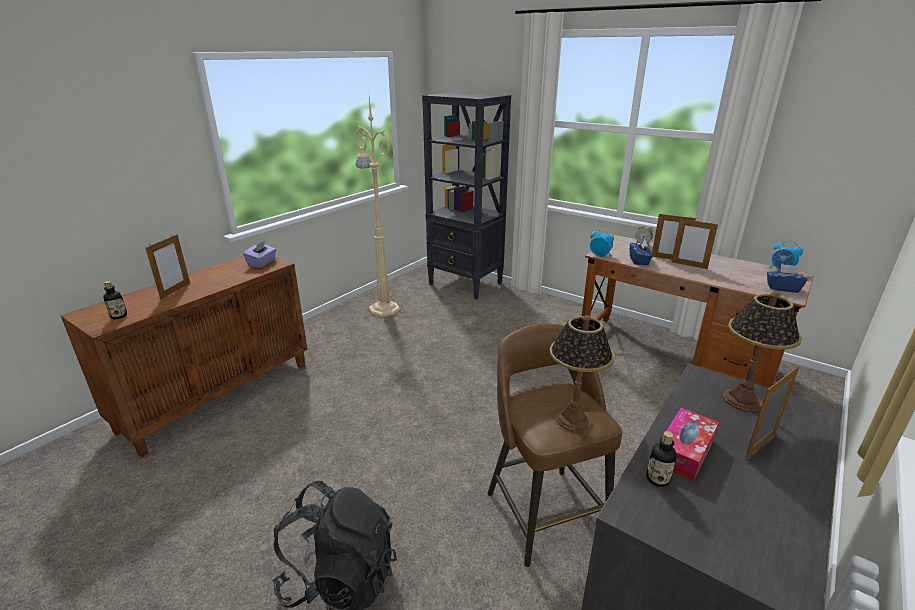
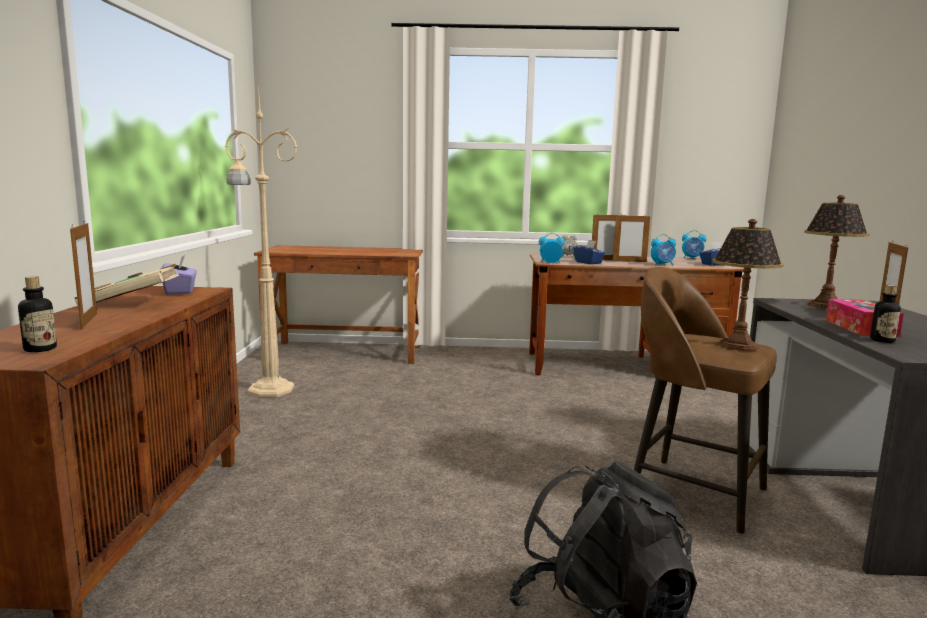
camera: 35 degrees left, 15 degrees down
(219, 274) = (131, 303): none -> beige book
(466, 284) = (345, 352): black bookcase -> brown desk
(714, 278) = (662, 264): none -> alarm clock

